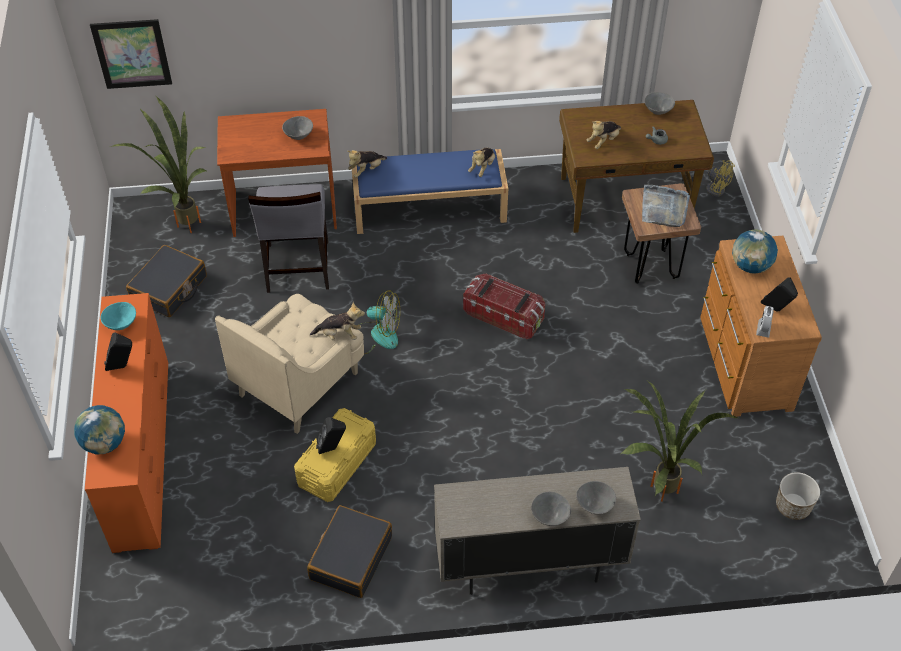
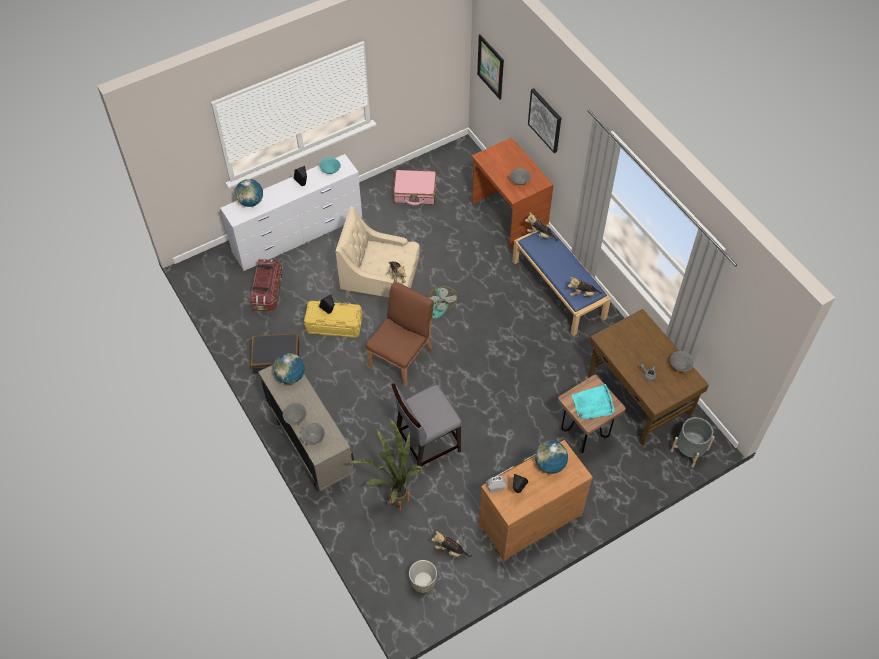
camera: 65 degrees right, 5 degrees up
(142, 452) = (298, 235): orange dresser -> white dresser
(169, 288) = (415, 192): black suitcase -> pink suitcase
(185, 220) = (470, 174): potted plant -> none
(277, 34) = (545, 120): none -> picture
(297, 267) = (467, 243): grey chair -> grey chair (426, 444)
(439, 405) = (401, 357): none -> brown chair
(472, 498) = (290, 376): none -> globe
(504, 316) = (490, 365): storage box -> storage box (268, 292)
(603, 141) = (626, 344): plush toy -> plush toy (450, 550)
(664, 208) = (593, 404): grey tray -> turquoise tray
(714, 187) = (689, 450): yellow fan -> grey planter

